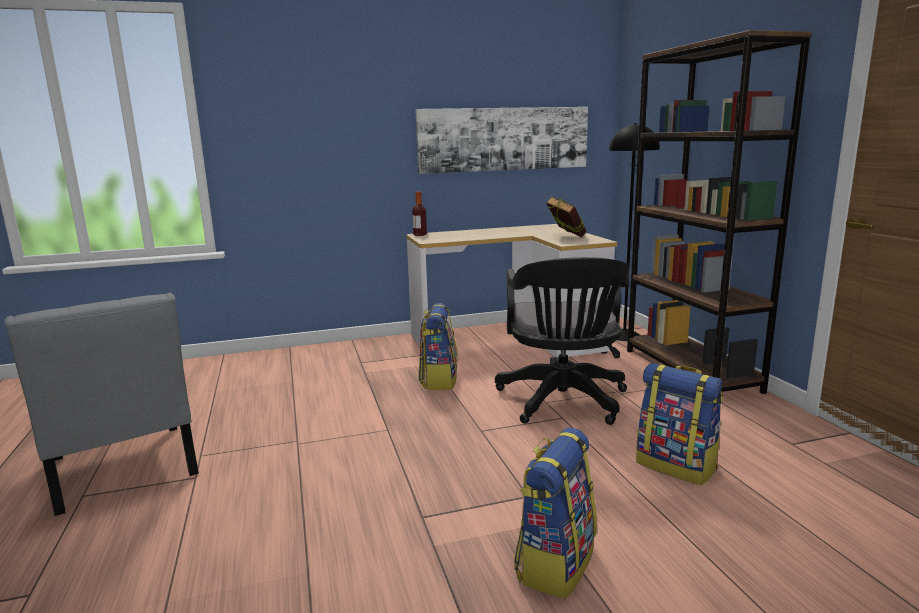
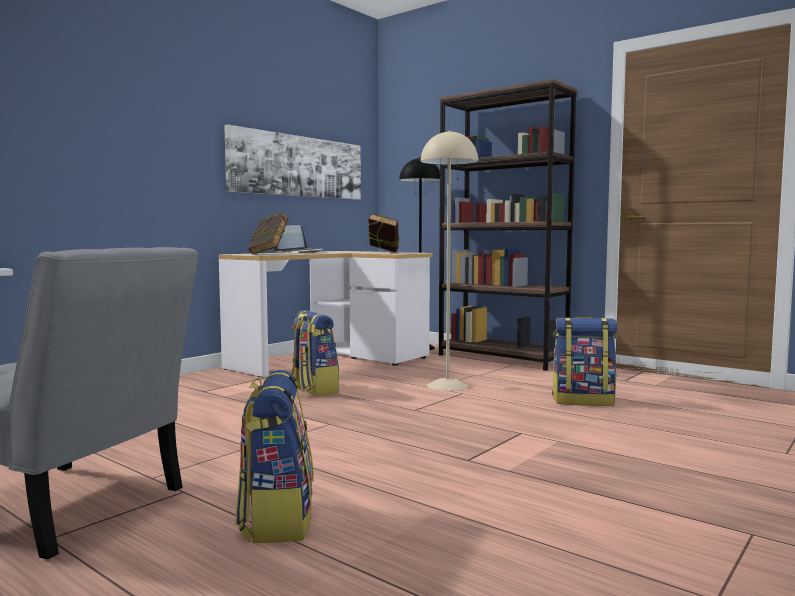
camera: 35 degrees left, 10 degrees down
(420, 235) = (236, 254): bottle -> none
(443, 237) = (269, 254): none -> book
(488, 231) = (299, 252): none -> laptop
(555, 563) = (602, 456): backpack -> backpack (276, 520)
(563, 402) = (447, 386): black office chair -> beige floor lamp

